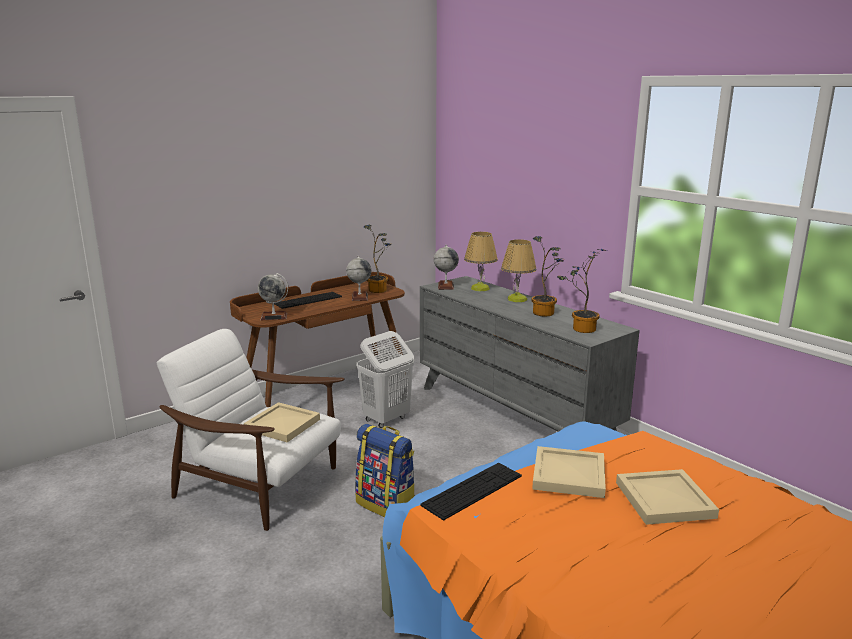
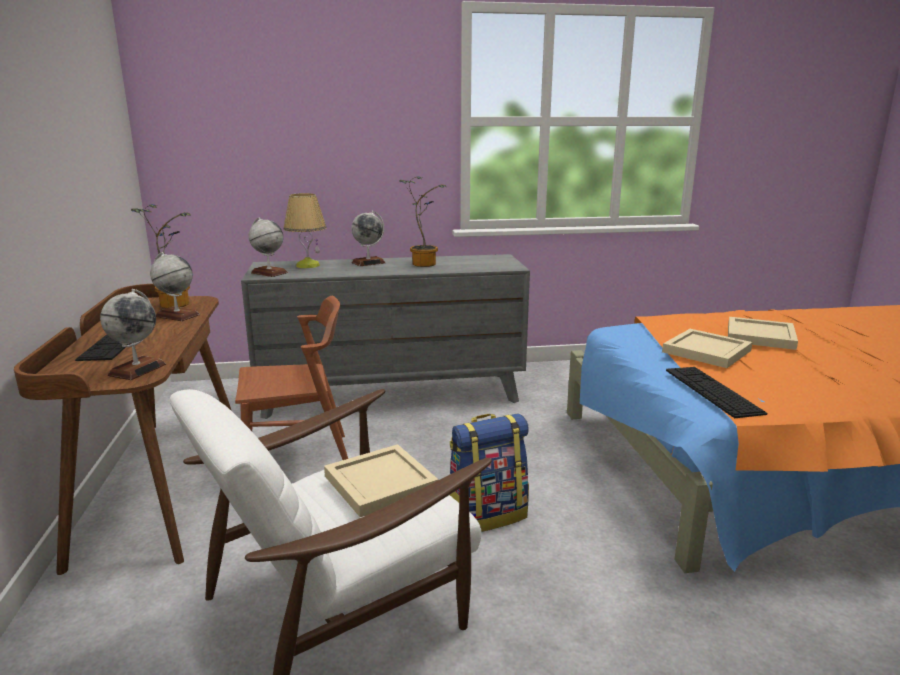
camera: 60 degrees left, 0 degrees up
(386, 419) = (298, 461): white laundry basket -> brown chair
(517, 299) = (368, 262): table lamp -> globe
(580, 329) = (484, 264): potted plant -> none

